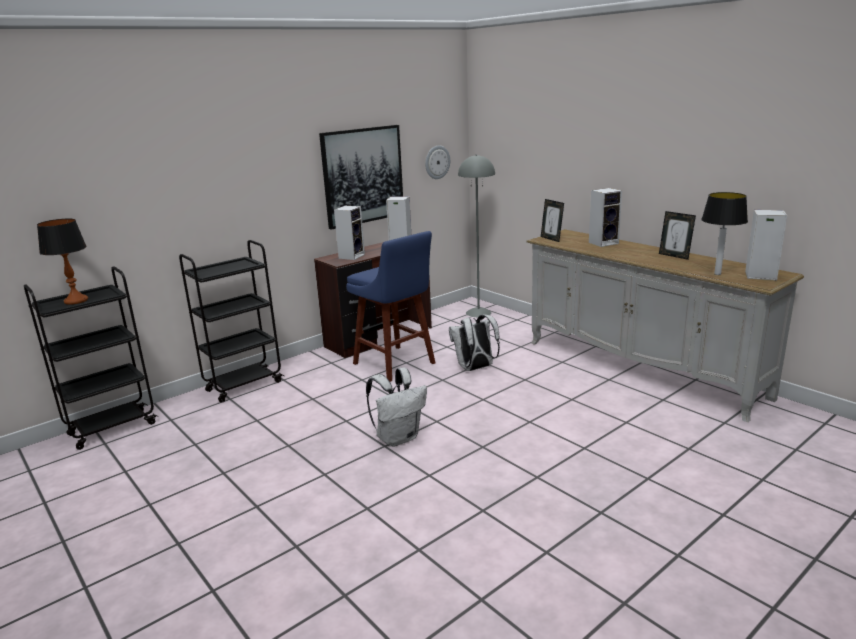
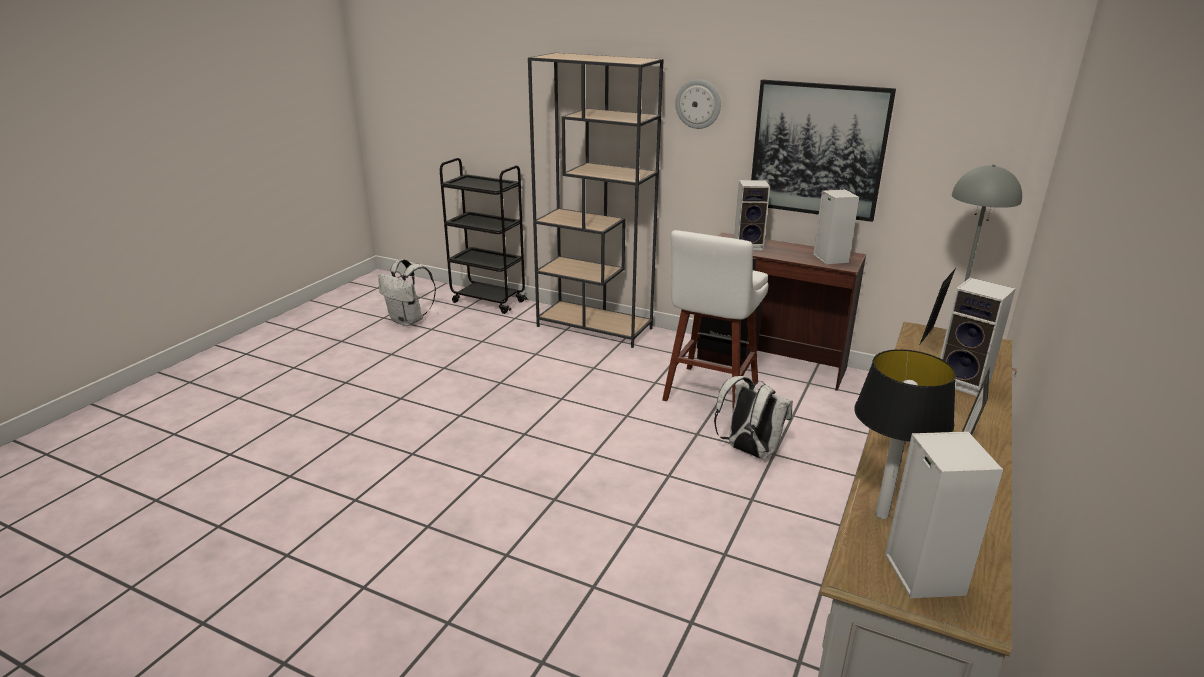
camera: 65 degrees right, 5 degrees up
(76, 300) = (478, 184): table lamp -> none
(244, 385) = (595, 327): black cart -> bookcase
(395, 364) = (709, 392): blue stool -> white stool
(398, 438) = (544, 438): white backpack -> white backpack (409, 321)
(437, 162) = (967, 162): wall clock -> wall clock (698, 104)

